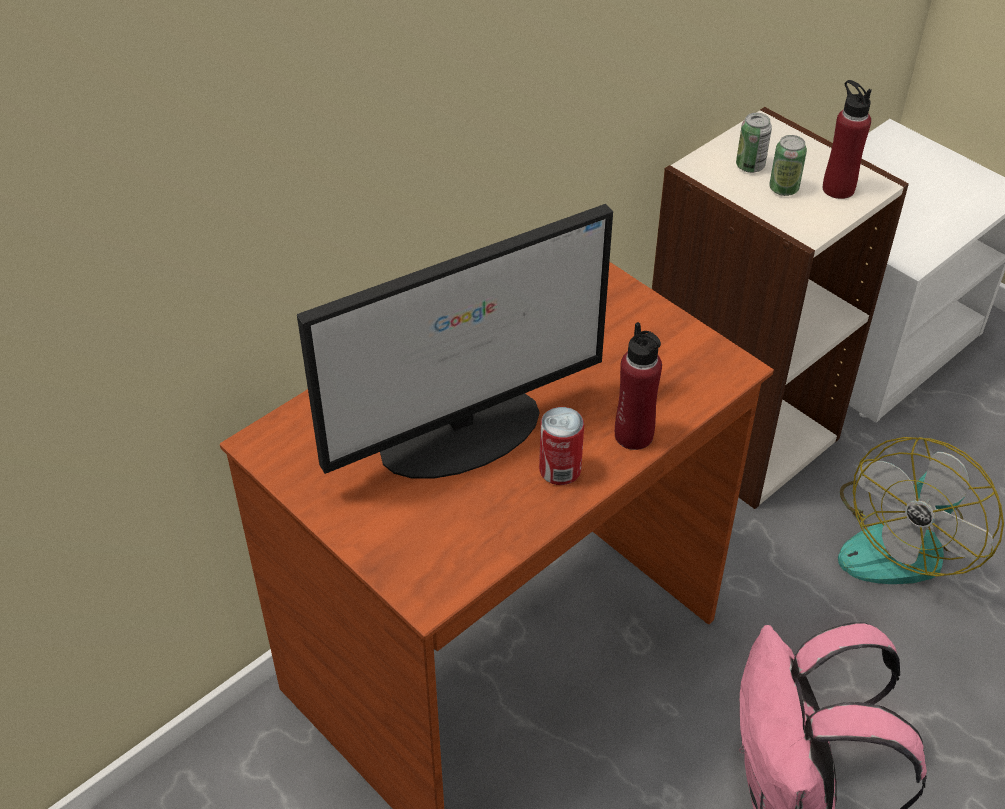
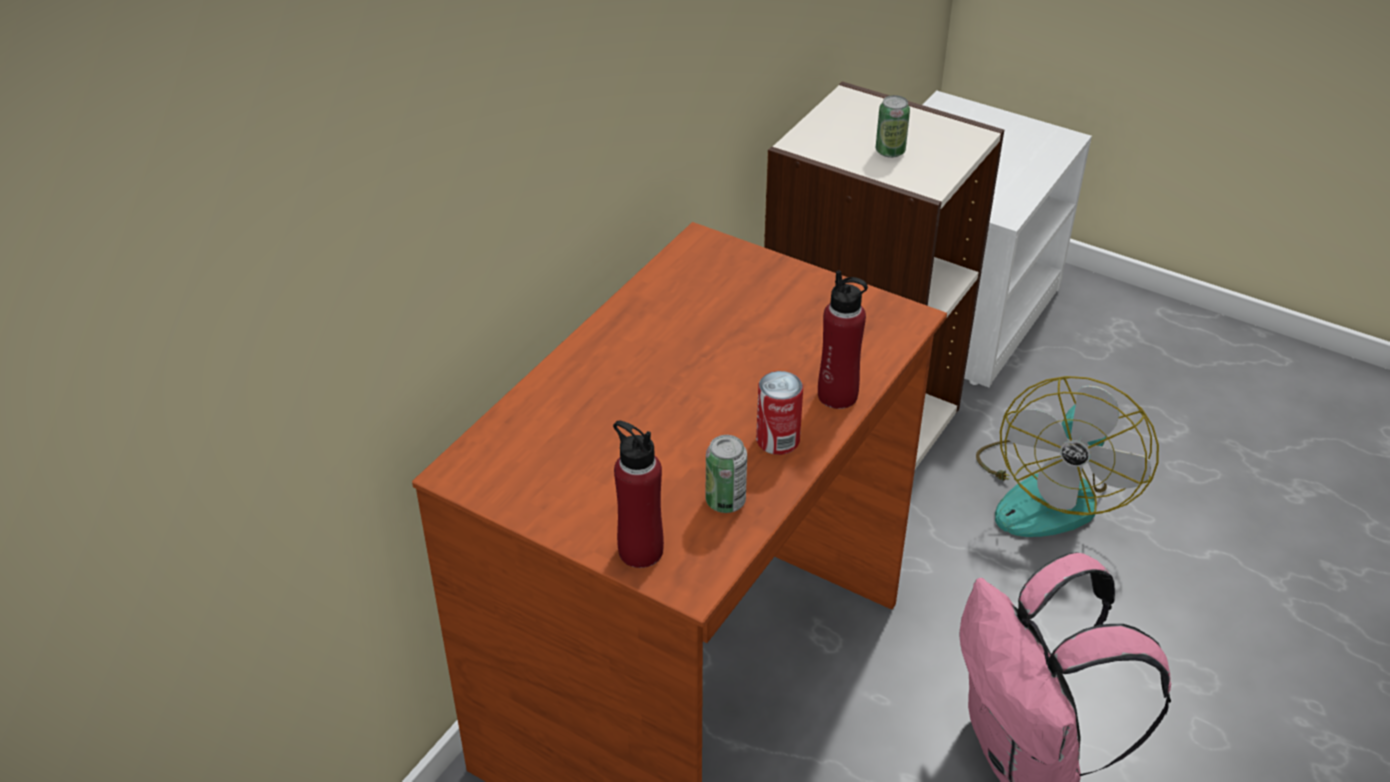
camera: 15 degrees left, 5 degrees down
(463, 432) = (667, 423): monitor -> none
(750, 166) = (850, 136): can -> can (725, 501)
(838, 189) = (941, 144): red bottle -> red bottle (640, 551)

